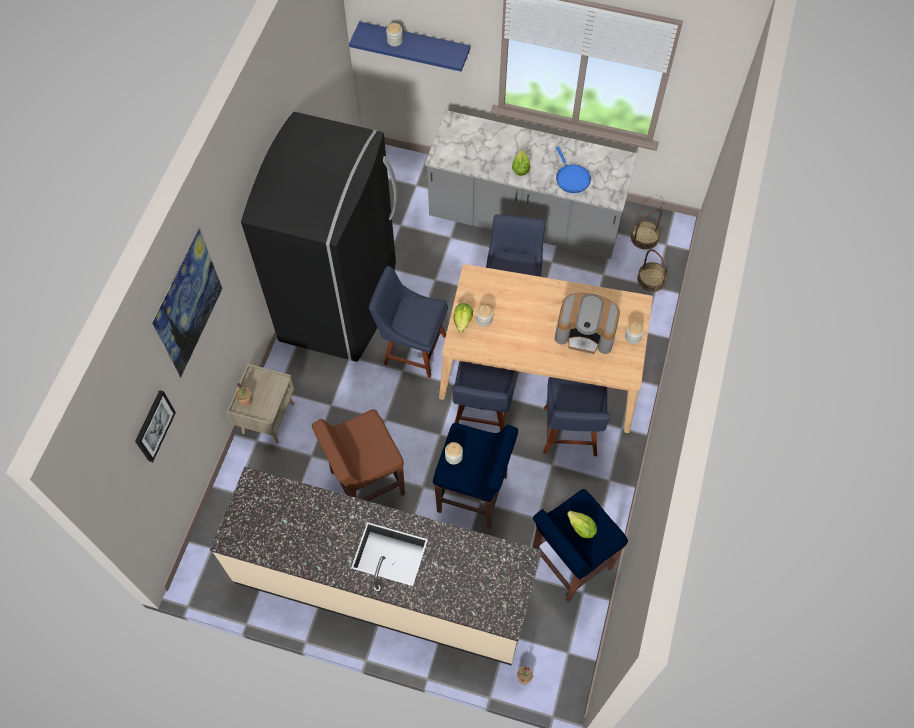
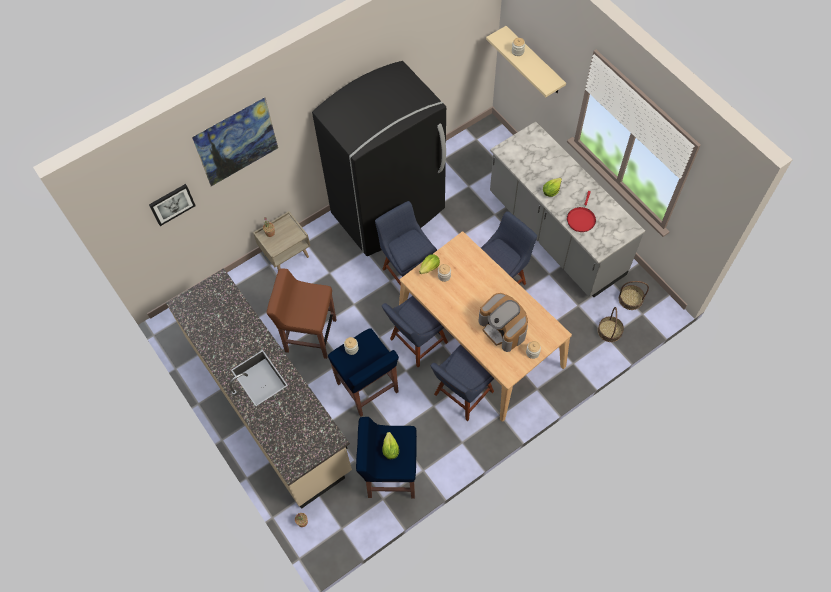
camera: 40 degrees right, 0 degrees up
(414, 43) = (534, 61): blue shelf -> beige shelf
(571, 178) = (581, 219): blue frying pan -> red frying pan

